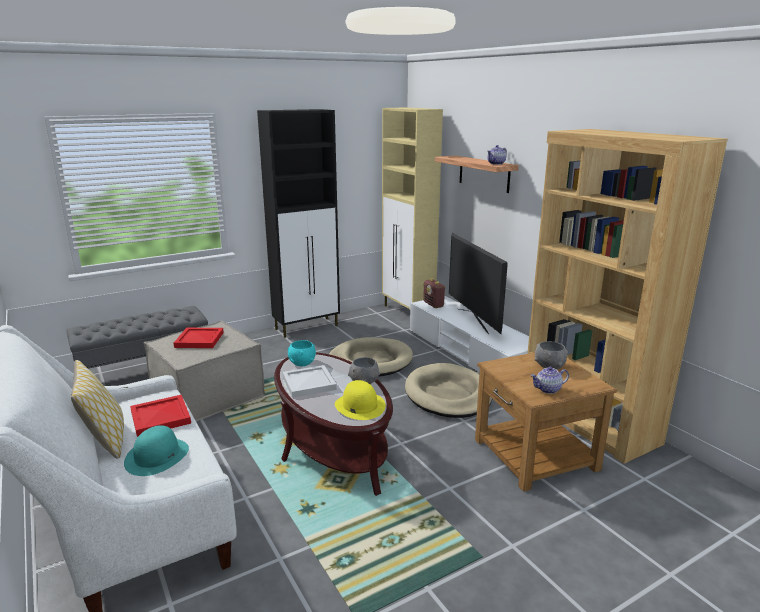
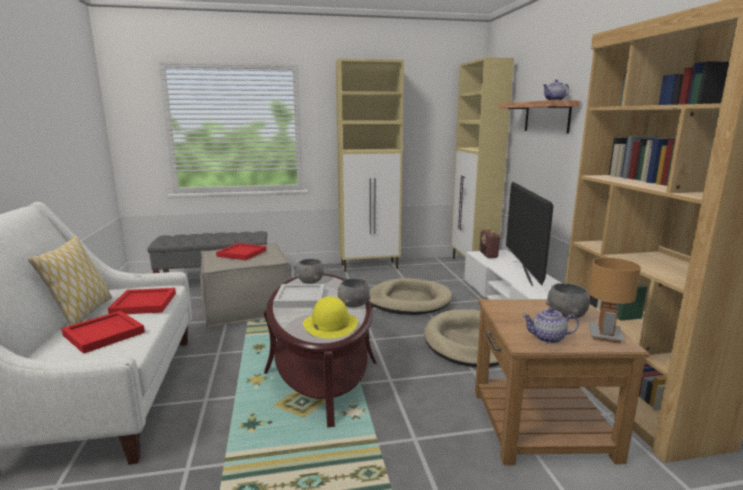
camera: 20 degrees right, 5 degrees down
(157, 456) = (104, 333): turquoise hat -> red tray
(302, 363) = (310, 281): turquoise bowl -> grey bowl
(307, 327) = (370, 267): black cabinet -> beige cabinet
(583, 380) = (604, 335): none -> brown table lamp

